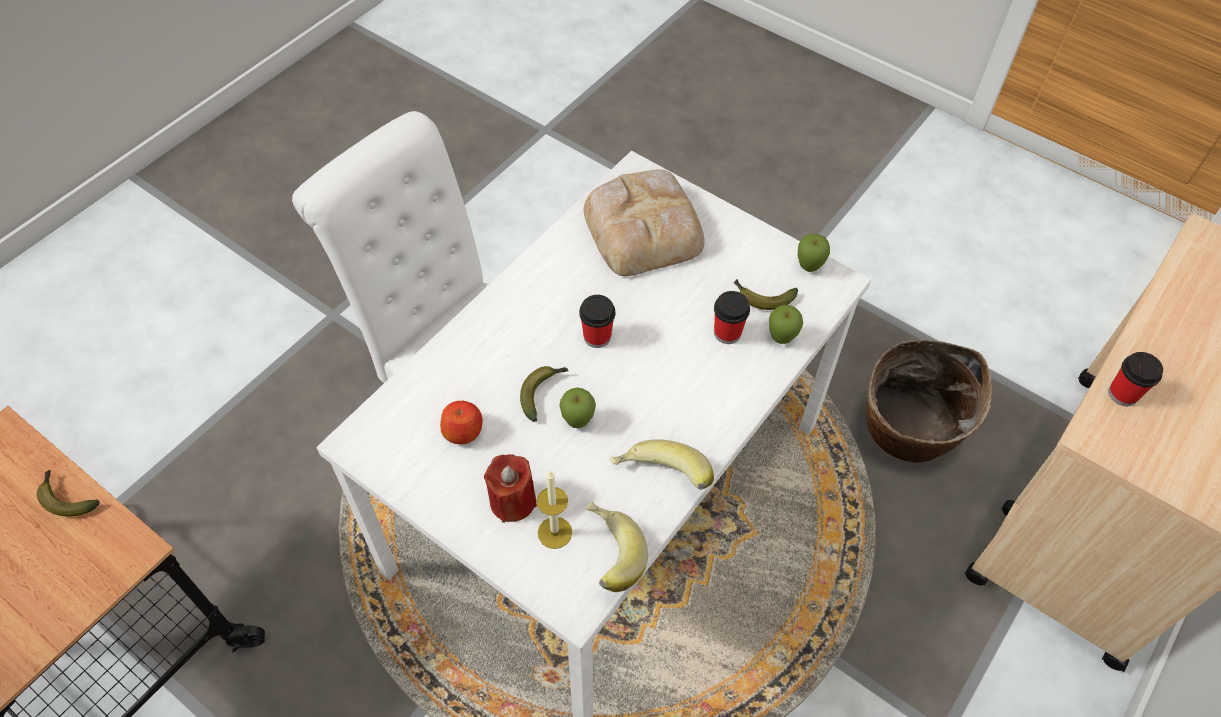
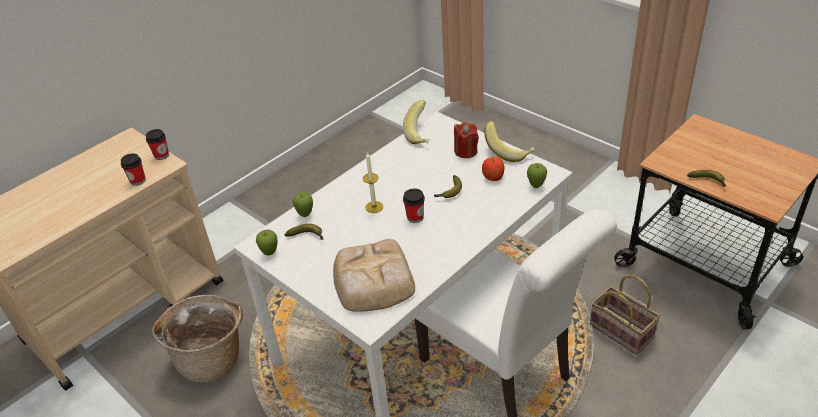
camera: 170 degrees left, 15 degrees down
(295, 502) = (623, 331): none -> basket
(555, 532) = (445, 141): candle -> candle (374, 207)
(578, 422) = (430, 179): apple -> apple (536, 186)
(660, 480) = (391, 158): banana -> banana (509, 152)
(727, 333) = (336, 218): cup -> cup (161, 155)

